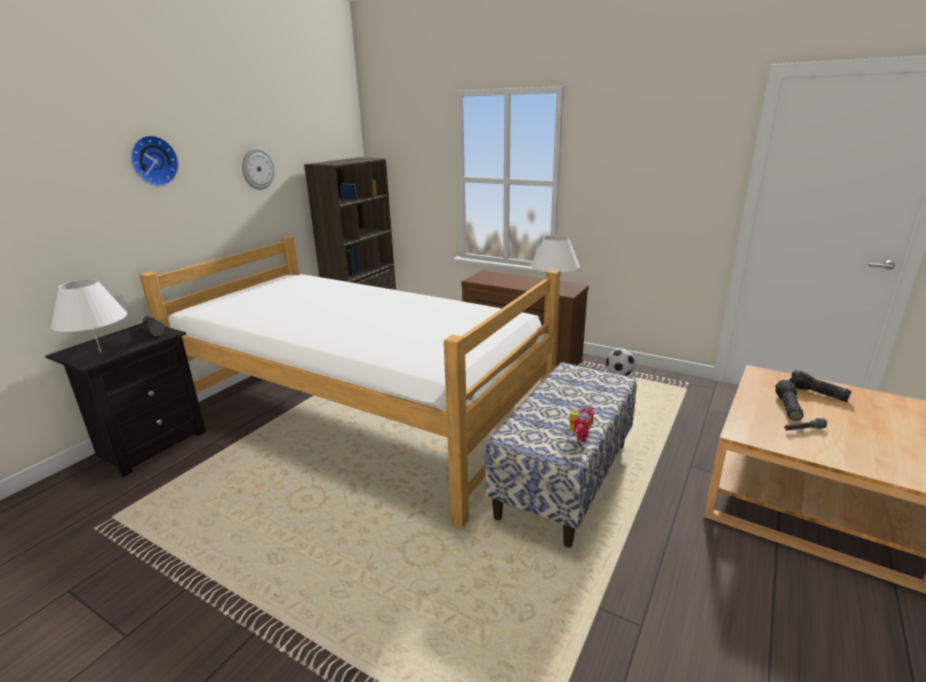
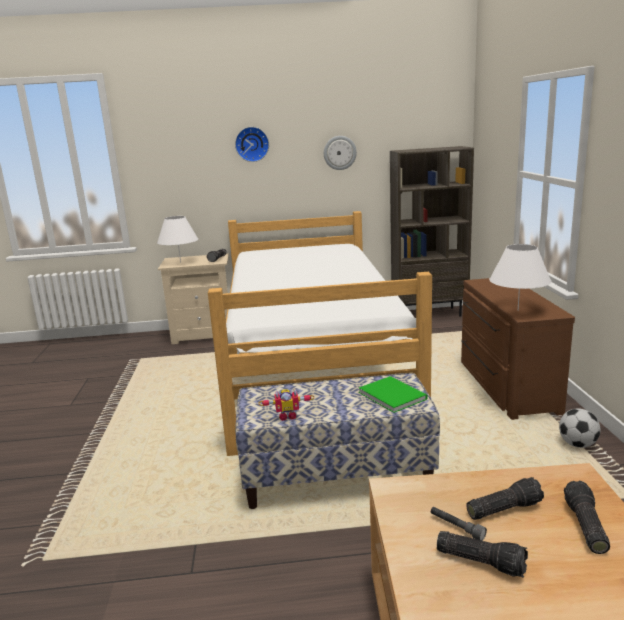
camera: 55 degrees right, 5 degrees down
(150, 444) = (204, 334): black nightstand -> beige nightstand
(591, 382) = (392, 394): none -> green book
(845, 436) = (481, 561): none -> flashlight

